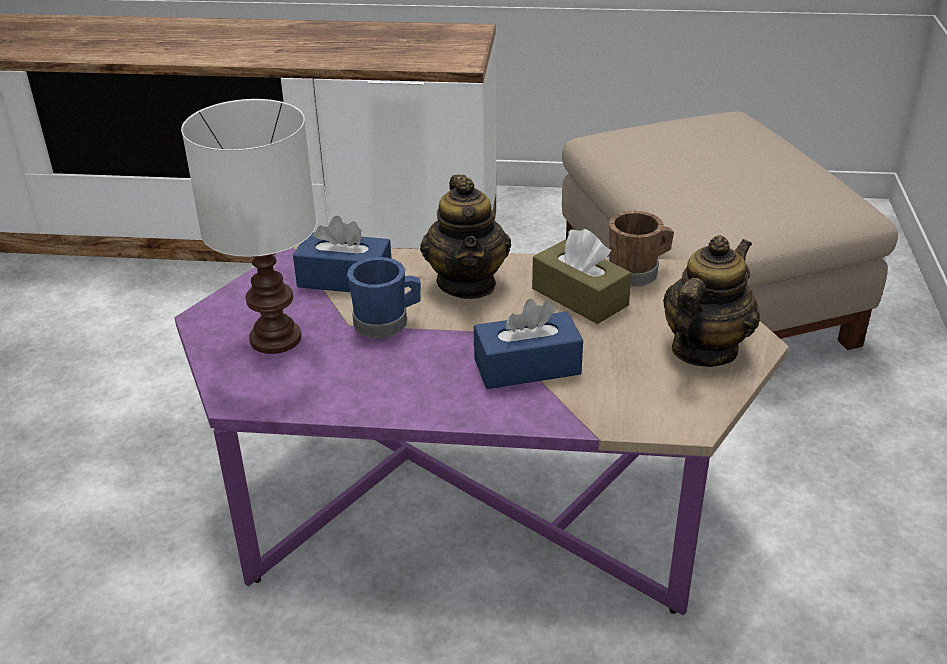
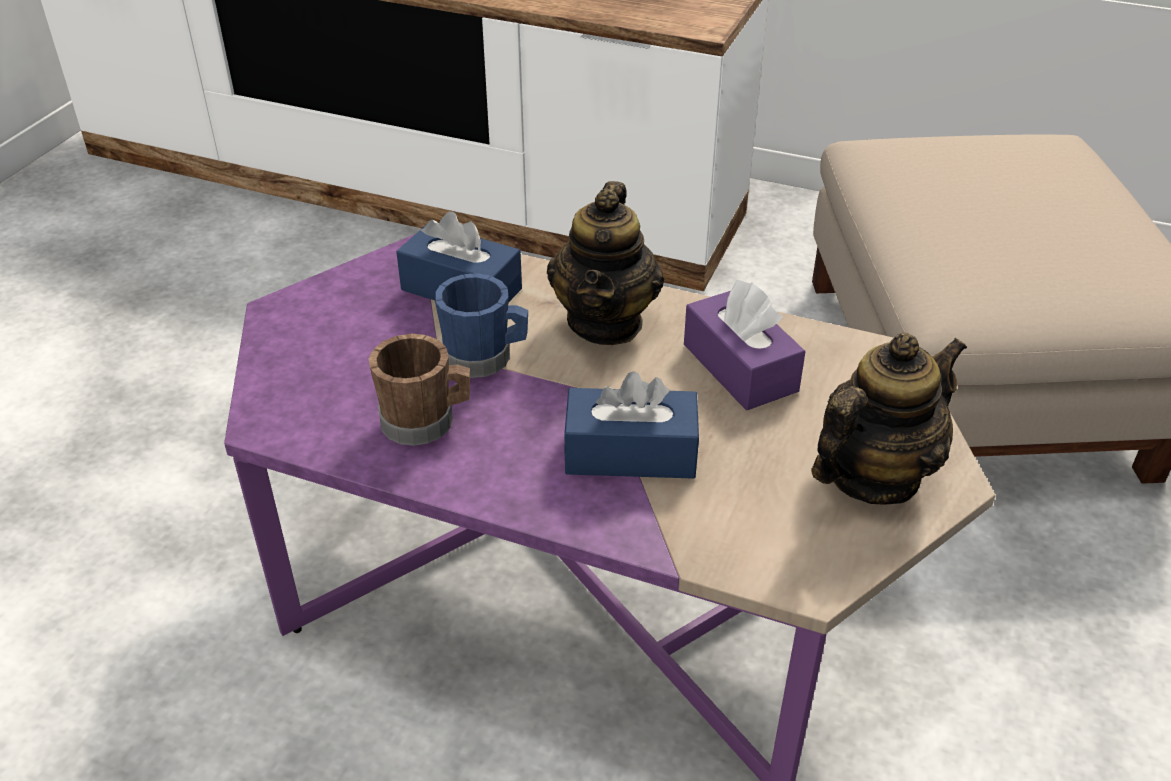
camera: 15 degrees right, 5 degrees up
(273, 339) = (343, 354): white table lamp -> none
(579, 297) = (740, 368): brown tissue box -> purple tissue box
(638, 273) = (831, 347): brown mug -> brown mug (426, 422)

